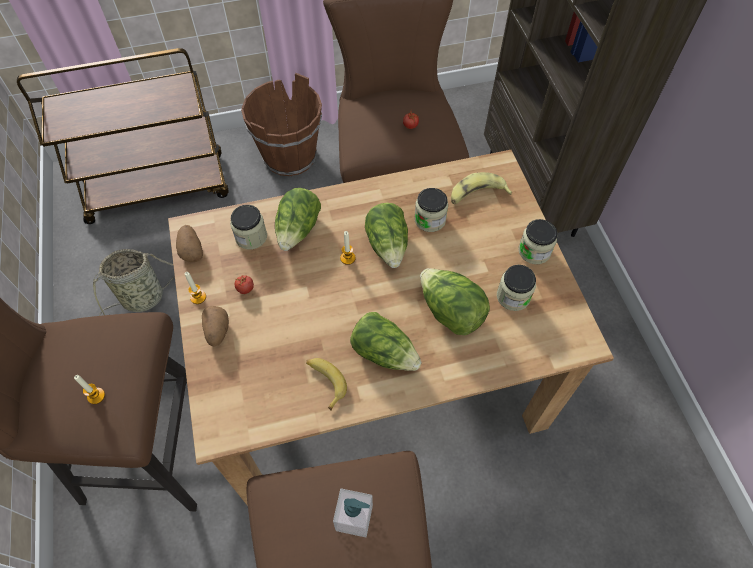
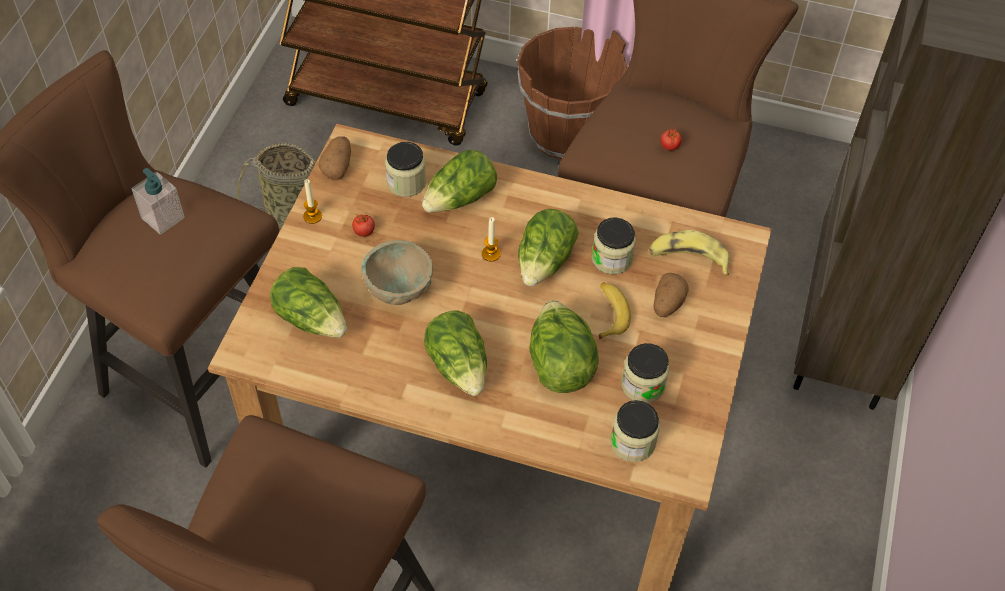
camera: 30 degrees right, 5 degrees down
(96, 396) = (159, 260): candle -> none
(217, 331) = (308, 258): potato -> potato (667, 304)
(252, 376) = (312, 318): none -> lettuce
(301, 318) = (399, 289): none -> beige bowl
(325, 382) = (378, 362): banana -> banana (609, 313)
(354, 518) = (316, 499): soap dispenser -> soap dispenser (163, 218)
(534, 251) = (706, 351): jar -> jar (632, 442)

